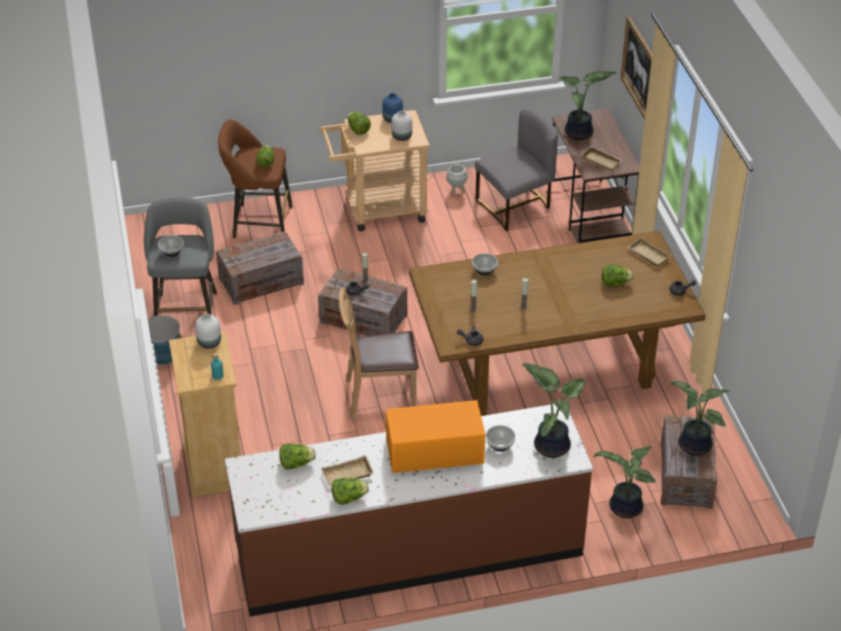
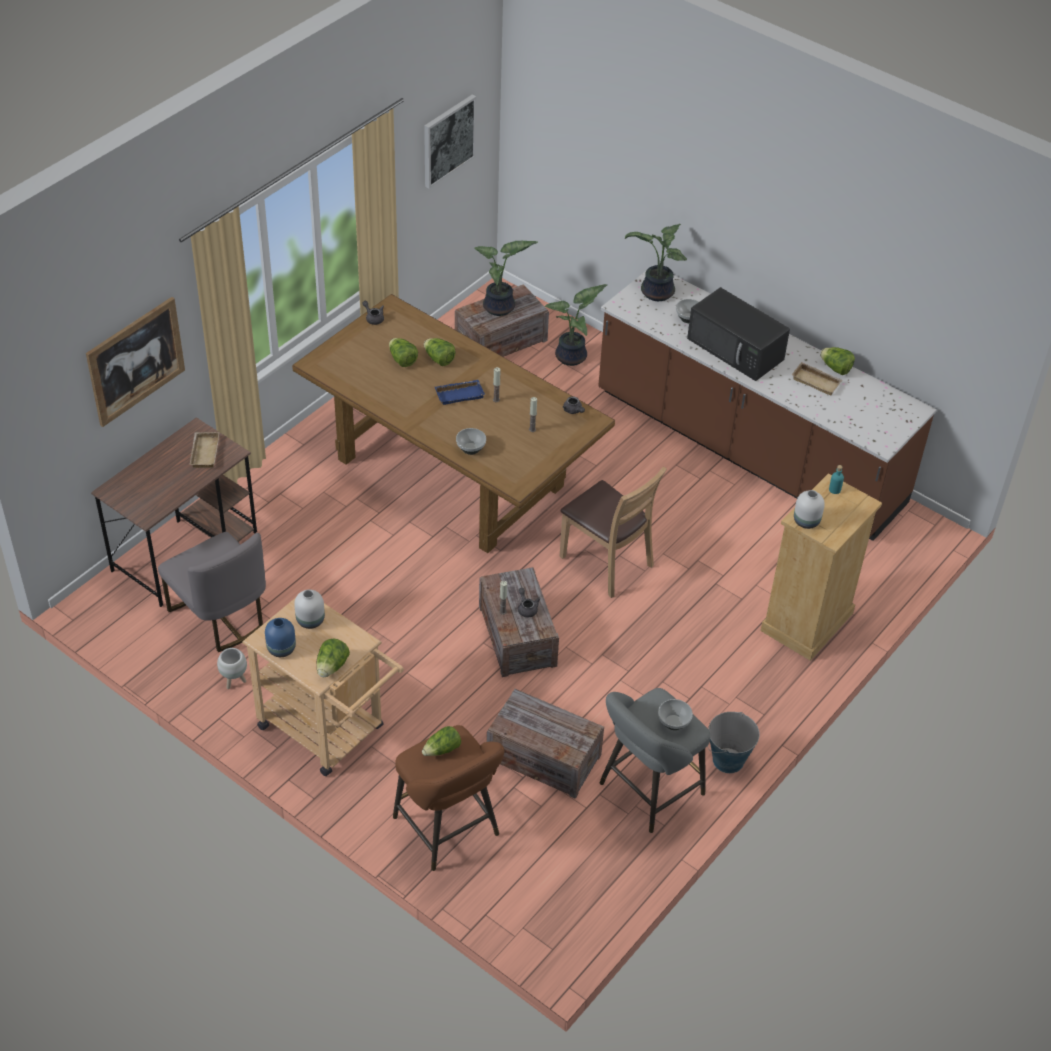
camera: 130 degrees left, 5 degrees up
(296, 464) = (841, 415): lettuce -> lettuce (439, 359)
(433, 451) = (737, 349): orange microwave -> black microwave
(515, 206) = (220, 617): grey chair -> grey chair turned 150 degrees counterclockwise
(548, 293) = (459, 394): none -> blue tray
(580, 134) = (164, 491): potted plant -> none
(647, 255) = (339, 357): beige tray -> none
(786, 301) = (448, 140): none -> picture

